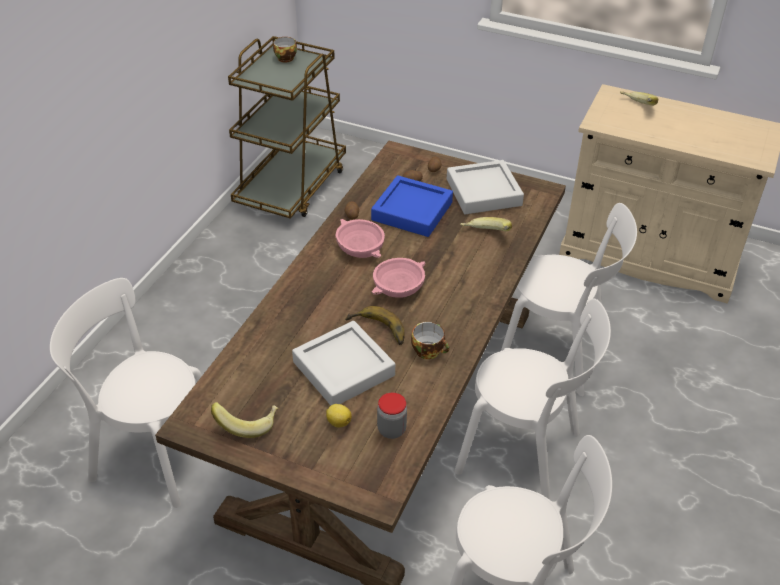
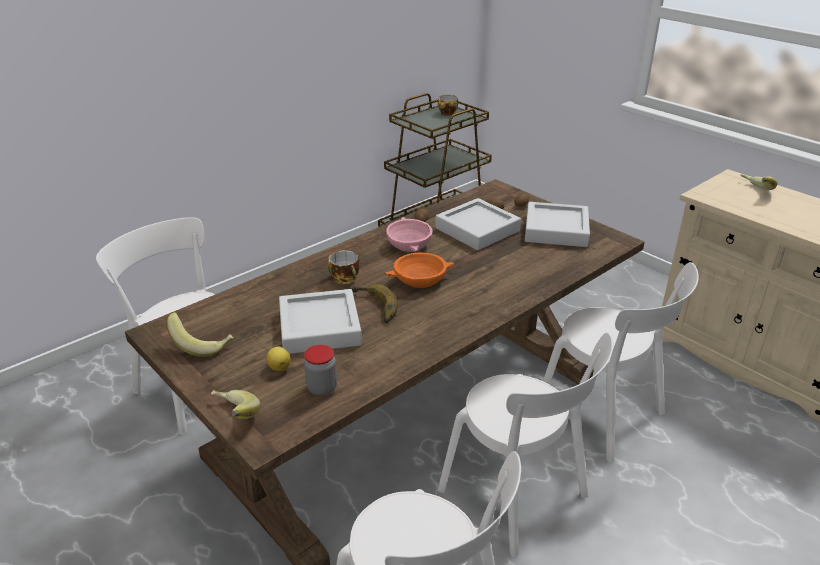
camera: 25 degrees right, 10 degrees down
(398, 287) = (420, 280): pink bowl -> orange bowl
(412, 211) = (477, 229): blue tray -> grey tray
(429, 351) = (409, 335): cup -> cup (346, 279)
(485, 236) = (533, 261): banana -> banana (233, 417)

